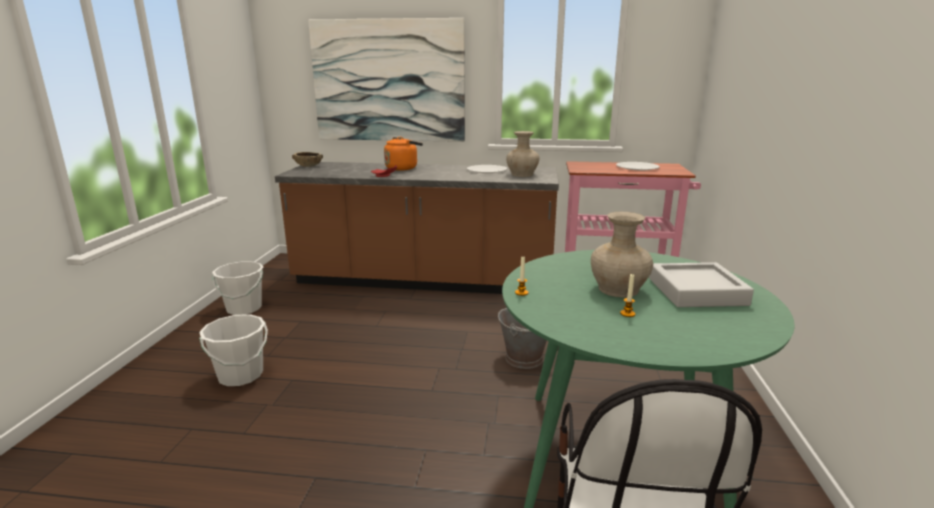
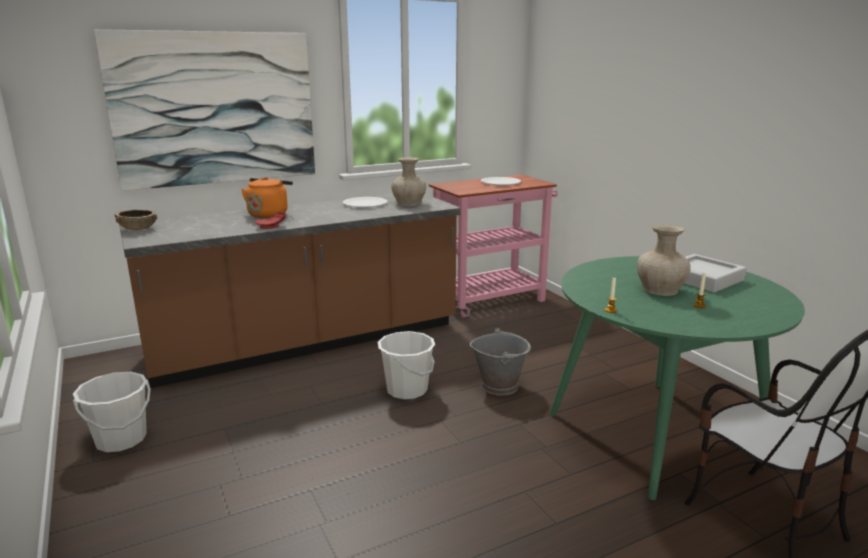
camera: 35 degrees left, 0 degrees up
(240, 375) = (241, 510): white bucket -> white bucket (407, 390)

